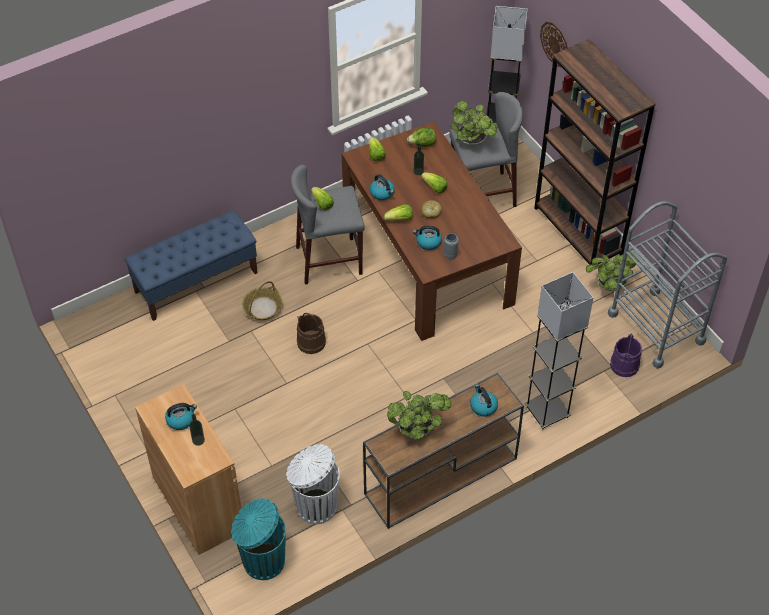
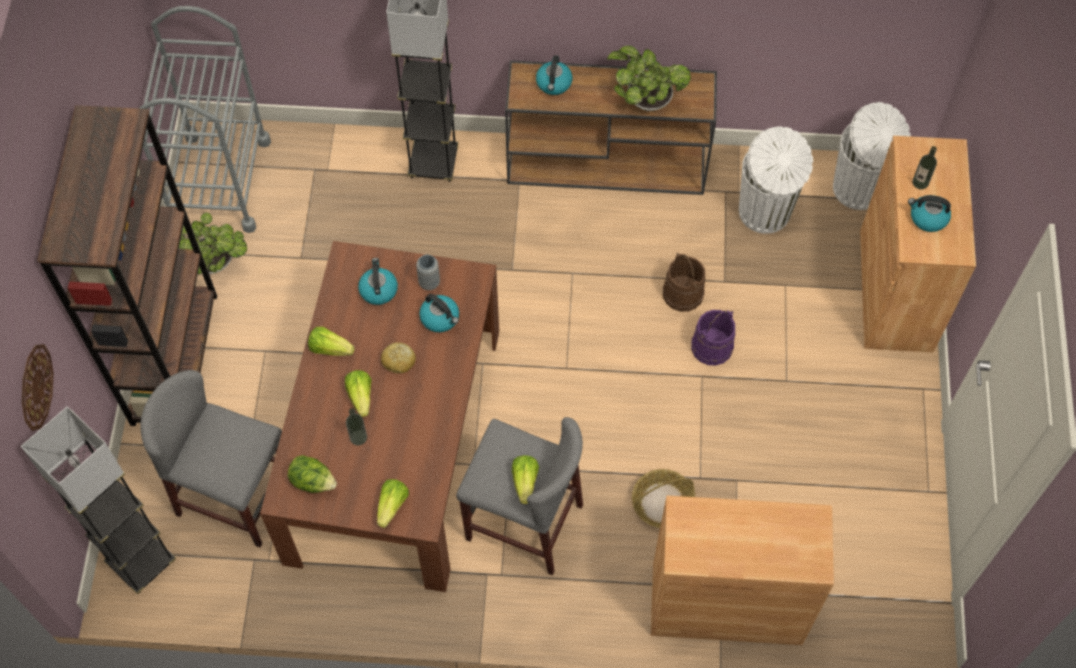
camera: 145 degrees left, 10 degrees up
(196, 282) = (726, 604): blue bench -> brown cabinet
(262, 561) = (860, 189): turquoise trash can -> white trash can
(311, 342) = (634, 413): brown bucket -> brown bucket (683, 293)
(382, 193) = (436, 432): kettle -> kettle (378, 290)
(400, 219) = (448, 375): lettuce -> lettuce (330, 348)
(473, 142) = (236, 452): potted plant -> none
(624, 365) = (299, 162): purple bucket -> purple bucket (711, 346)

